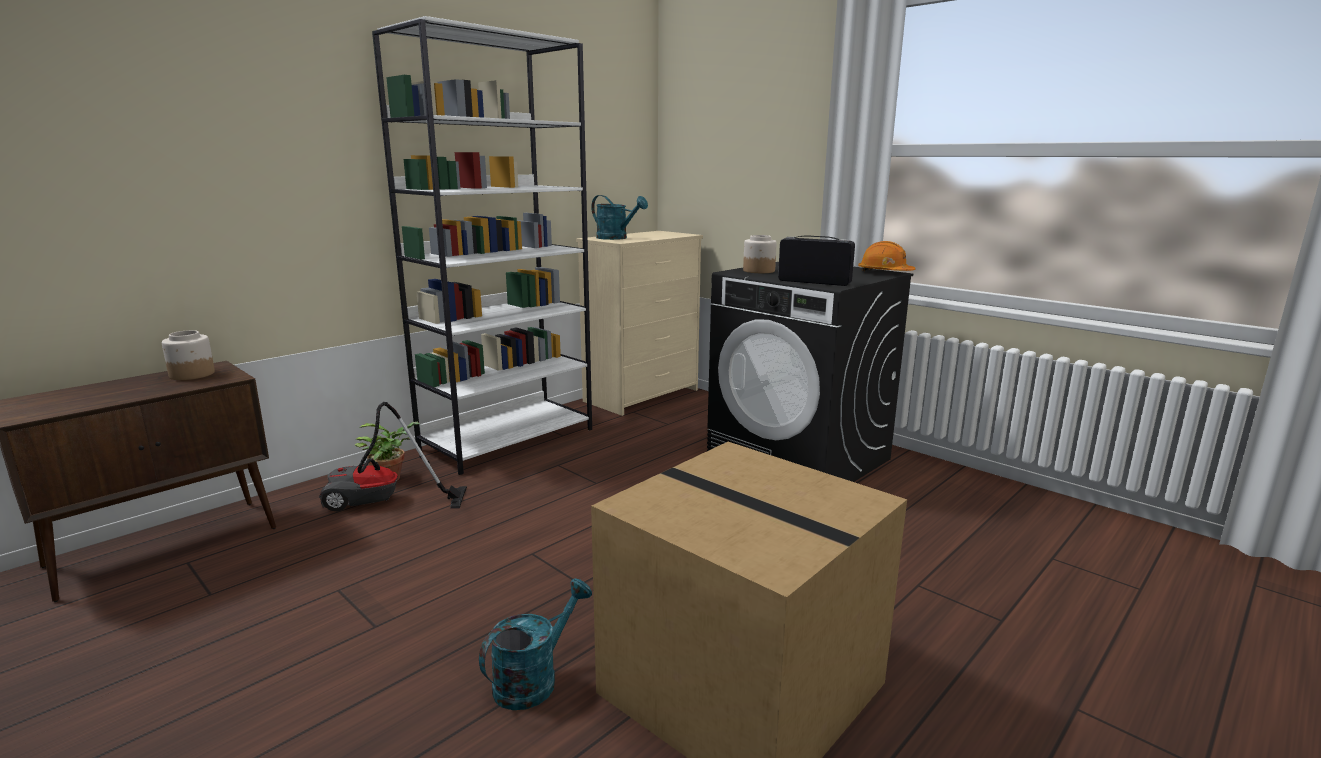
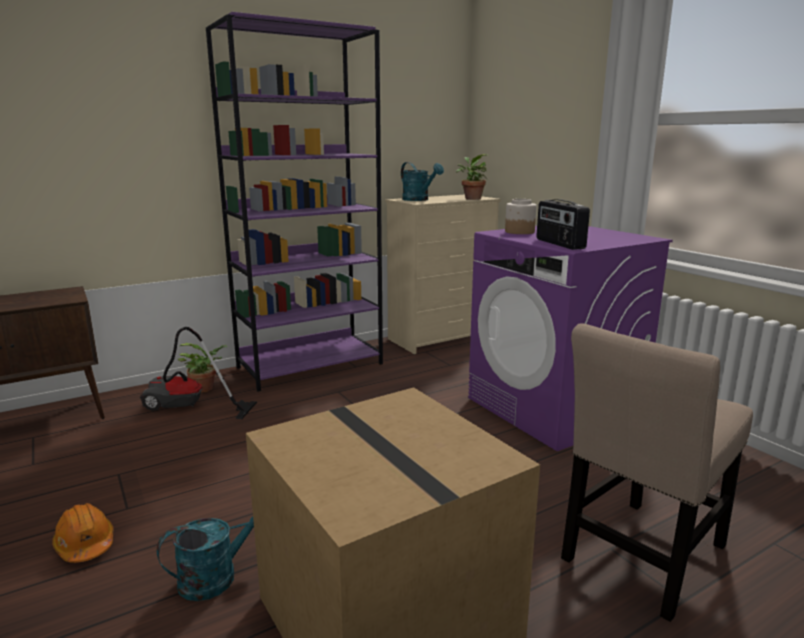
camera: 15 degrees right, 0 degrees up
(191, 374) = (49, 295): jar -> none
(508, 439) = (311, 365): white bookcase -> purple bookcase
(672, 235) = (471, 198): none -> potted plant
(799, 458) = (554, 408): black washing machine -> purple washing machine
(814, 282) = (559, 244): radio -> radio turned 150 degrees counterclockwise
(884, 273) = (642, 238): orange hard hat -> orange hard hat (85, 544)
(949, 589) = (641, 558): none -> beige chair

